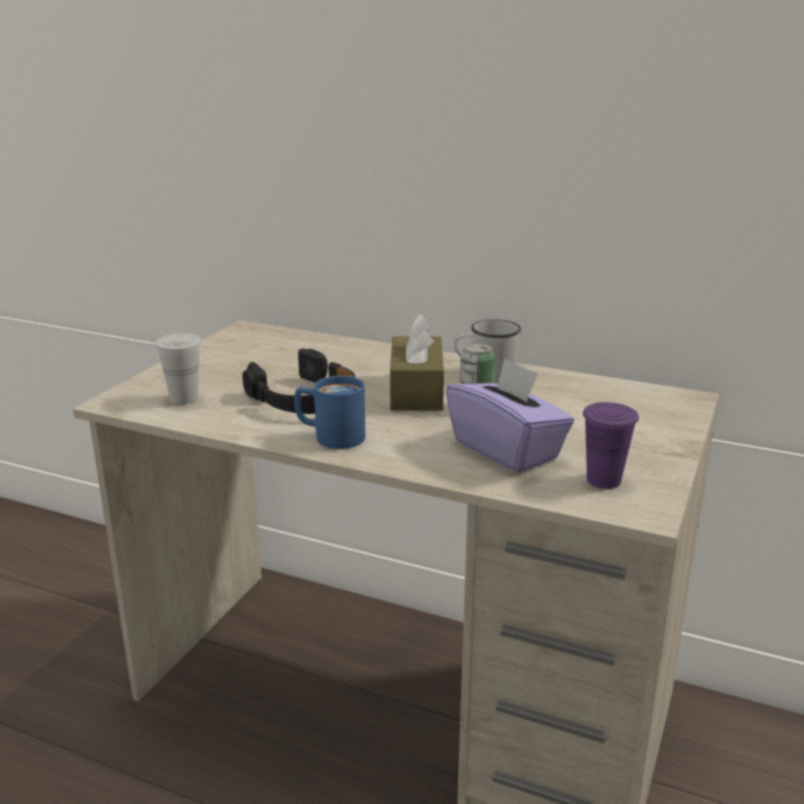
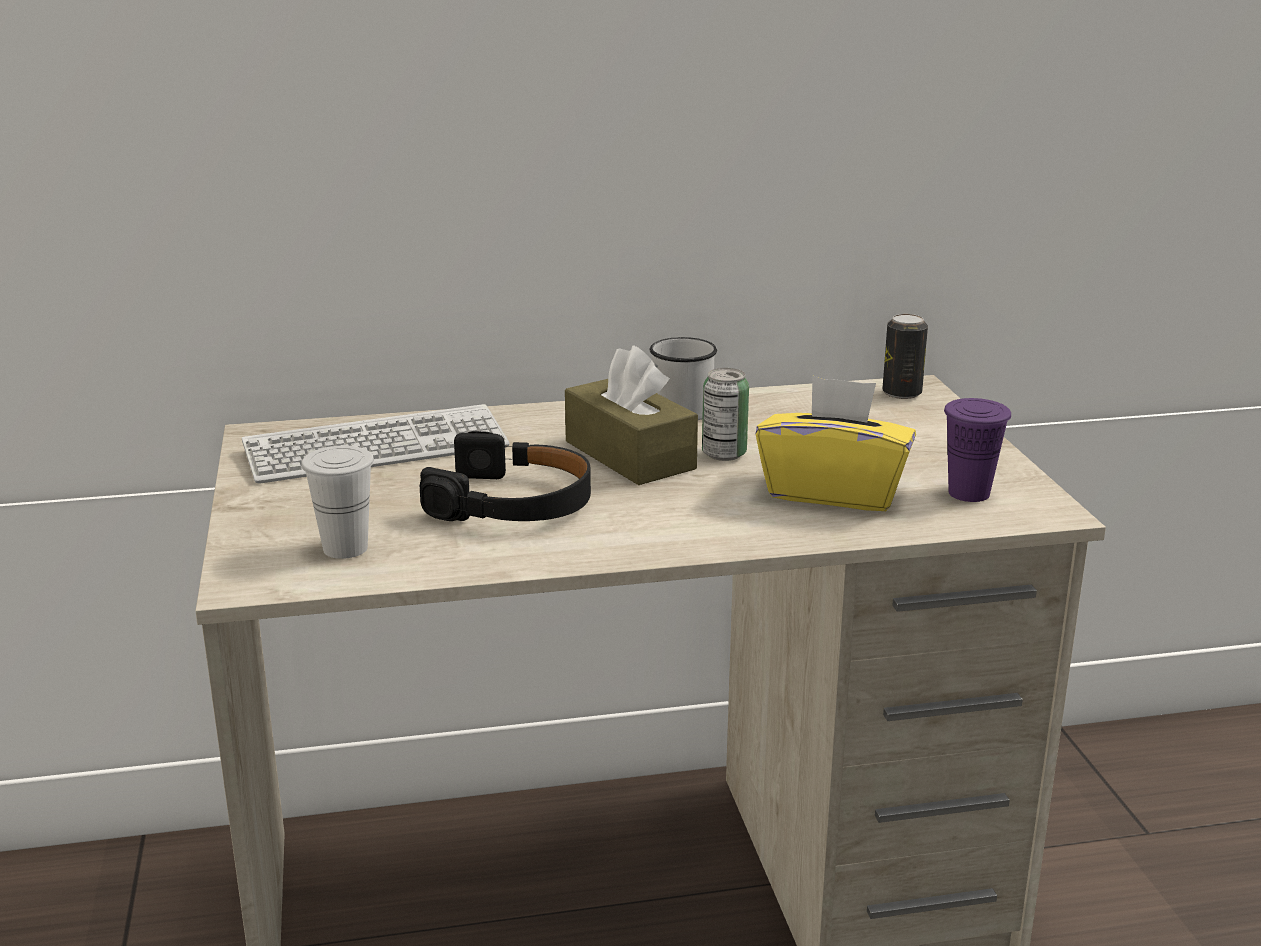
camera: 35 degrees left, 0 degrees up
(287, 350) = (376, 448): none -> keyboard
(329, 436) = (620, 536): blue mug -> none
(507, 450) = (834, 492): purple tissue box -> yellow tissue box
(670, 400) = (902, 393): none -> can

